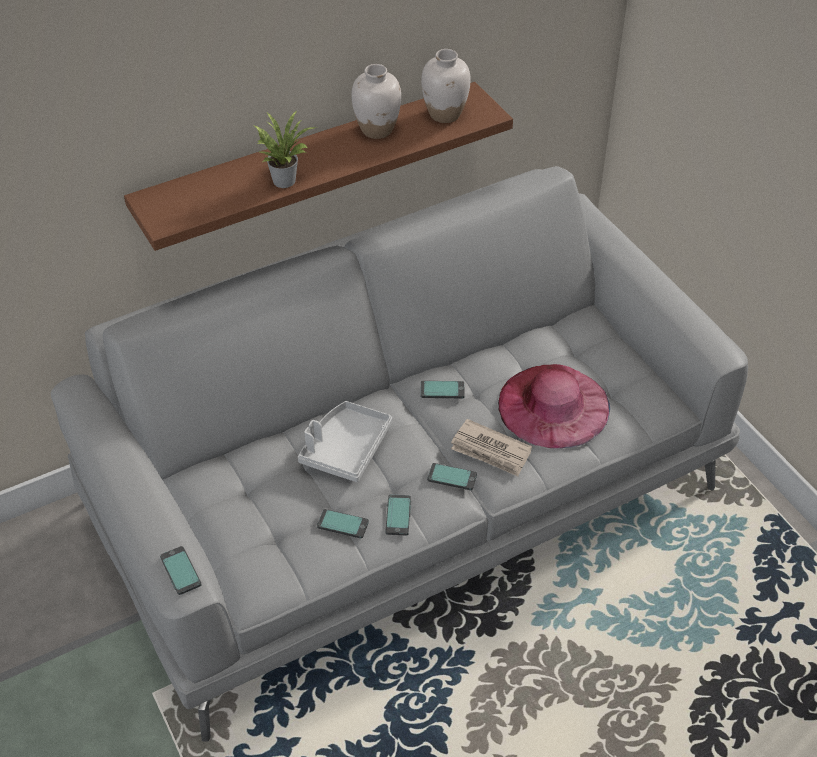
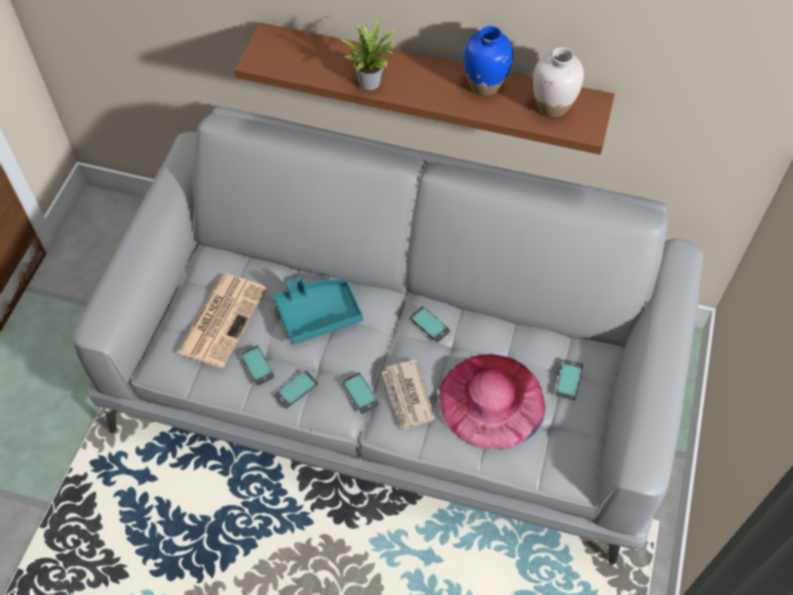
camera: 45 degrees right, 10 degrees up
(180, 571) = (104, 314): phone -> phone (569, 380)
(267, 513) = (222, 319): none -> newspaper
(345, 448) = (318, 314): grey tray -> turquoise tray
(377, 129) = (485, 85): white vase -> blue vase

